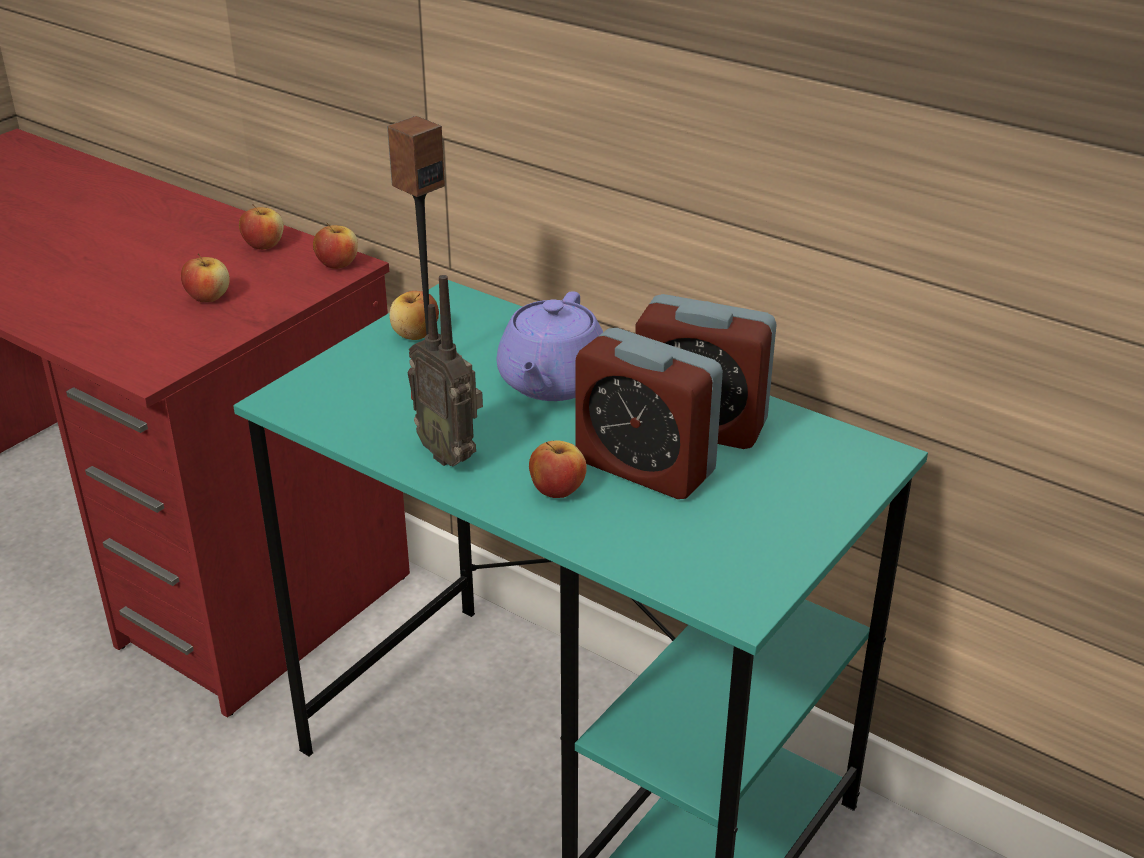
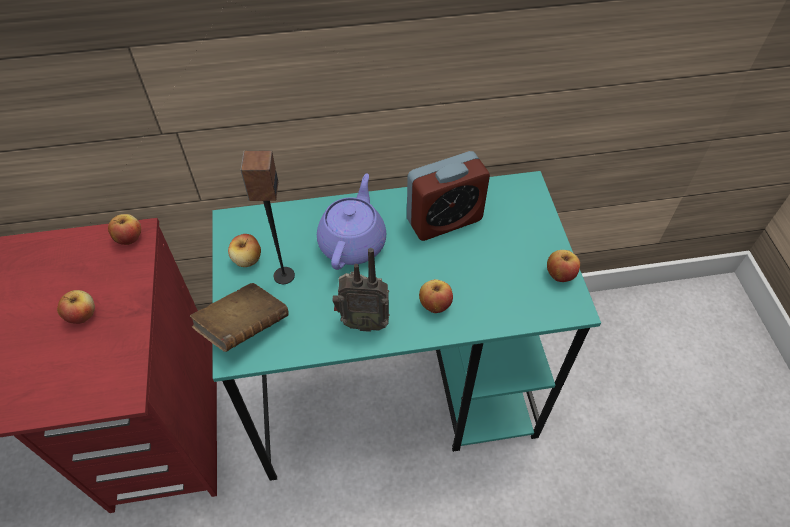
camera: 45 degrees left, 20 degrees up
(264, 245) = (63, 253): apple -> apple (560, 274)
(324, 384) = (244, 327): none -> brown book
(552, 383) = (353, 242): purple teapot -> purple teapot turned 135 degrees counterclockwise
(644, 467) = (453, 262): alarm clock -> none

